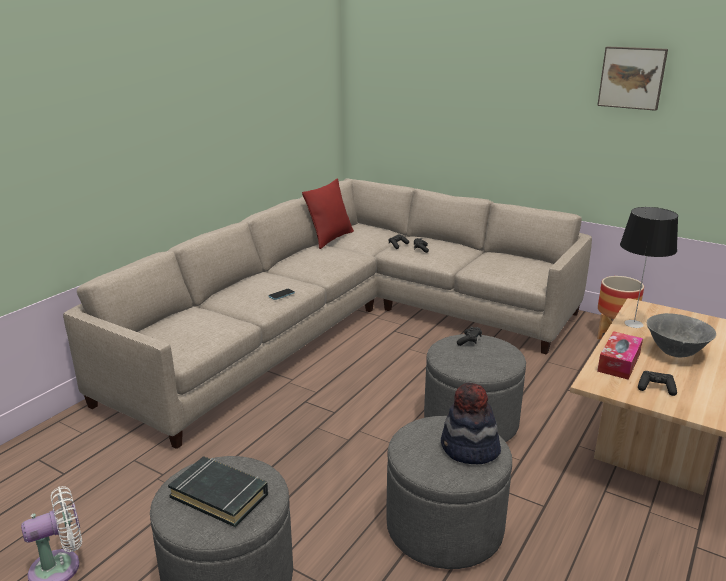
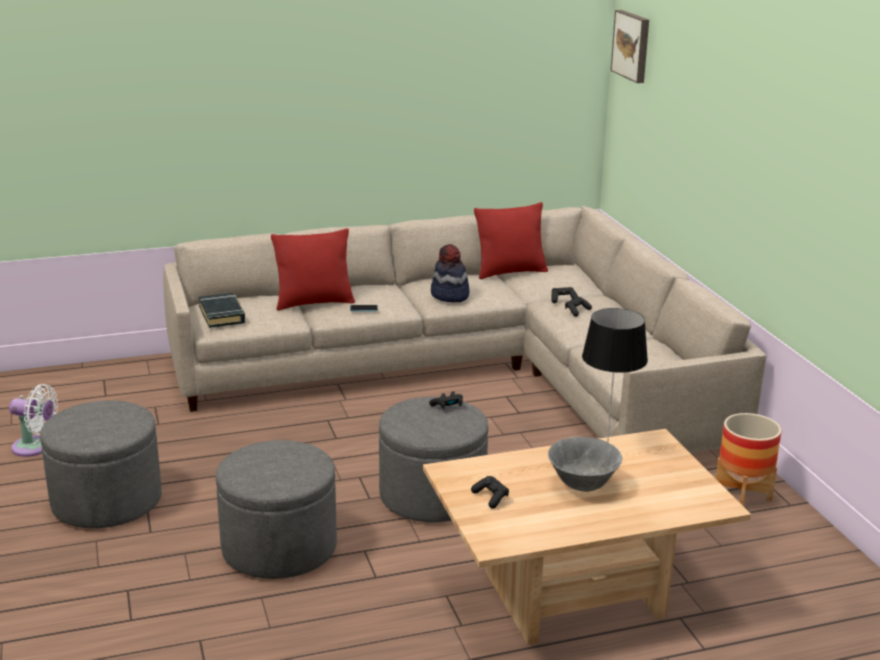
camera: 40 degrees right, 0 degrees up
(220, 495) = (95, 422): black book -> black book (222, 314)
(232, 304) = (314, 303): none -> red pillow
(469, 449) = (283, 472): hat -> hat (449, 295)
(619, 363) = (508, 468): tissue box -> none
(632, 77) = (817, 151): picture -> picture (632, 45)

